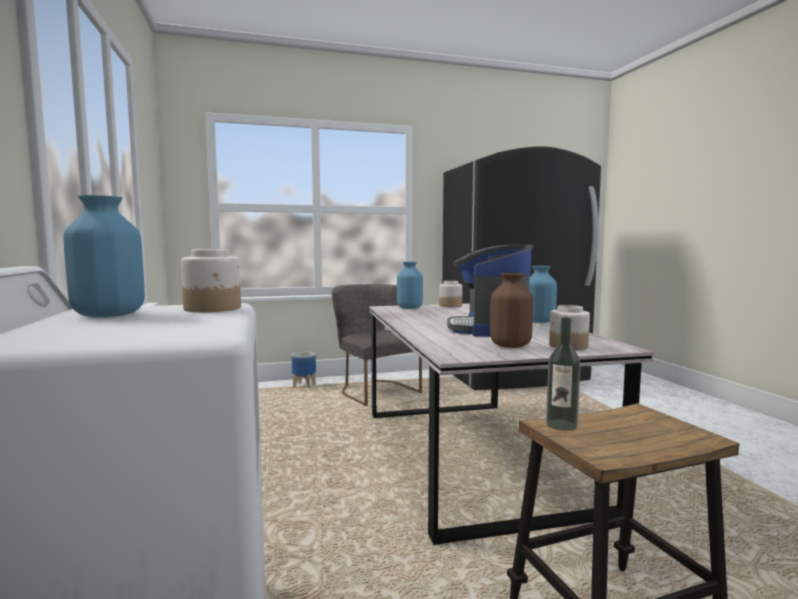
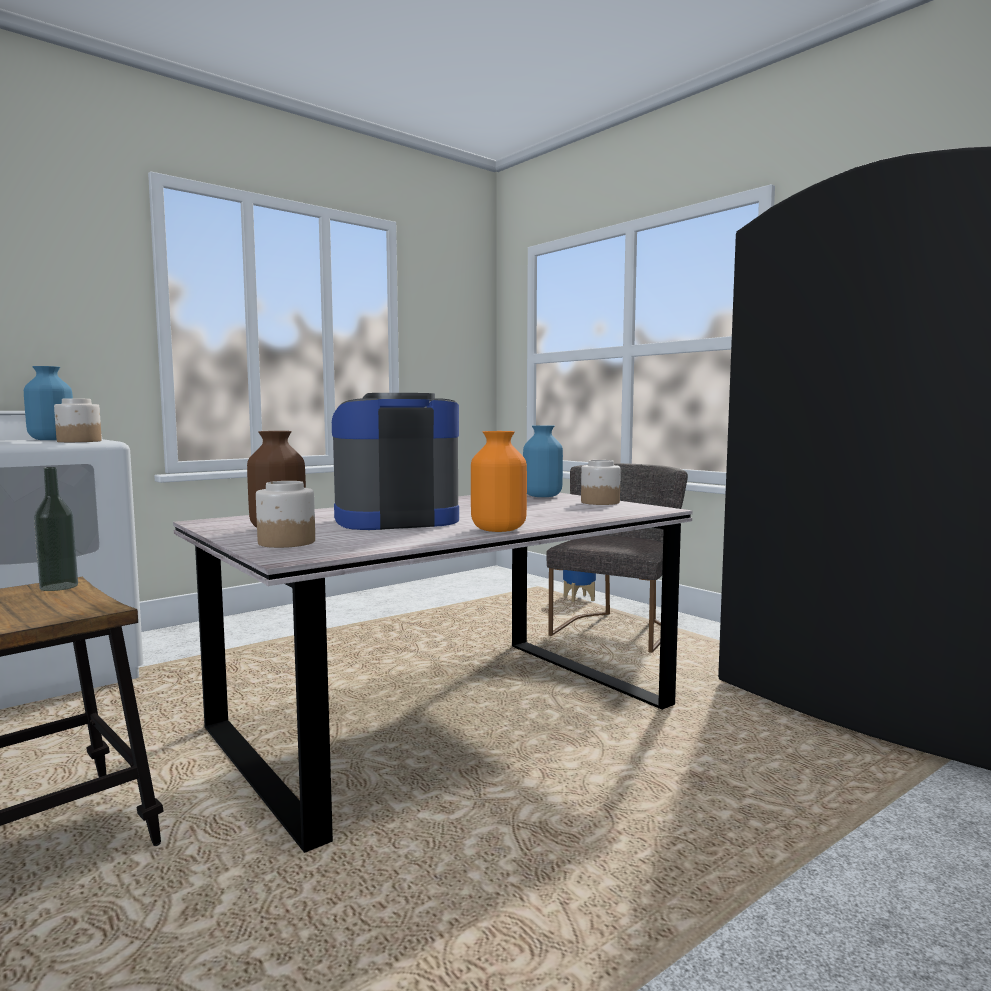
camera: 65 degrees right, 0 degrees up
(538, 321) = (498, 529): blue vase -> orange vase

